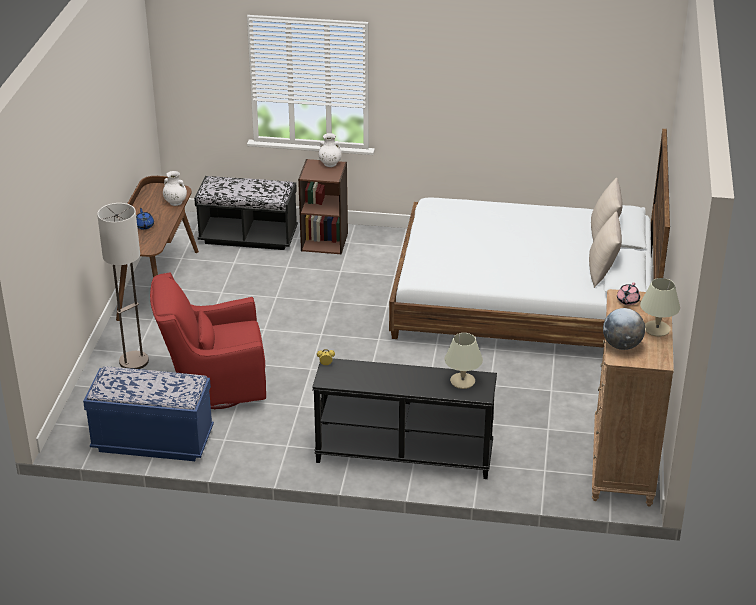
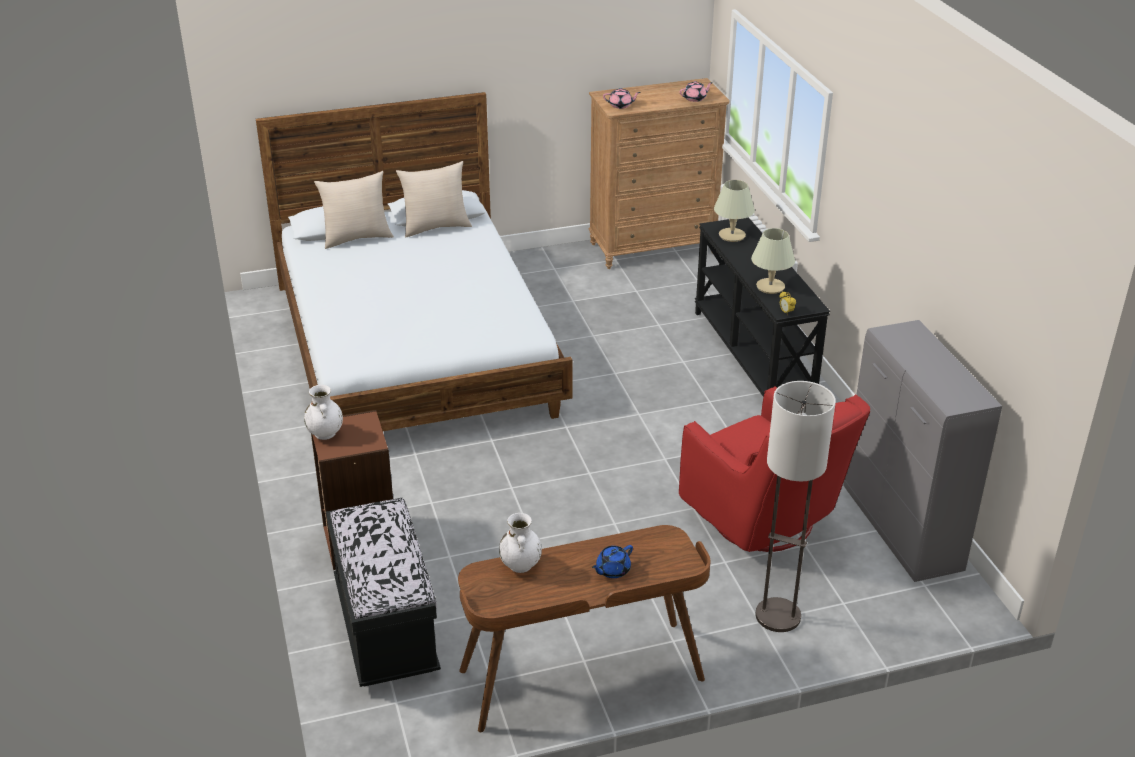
camera: 115 degrees left, 0 degrees up
(153, 441) = (902, 531): blue bench -> grey cabinet
(622, 345) = (695, 98): globe -> pink teapot
(656, 329) = (654, 90): beige table lamp -> beige table lamp (770, 287)

